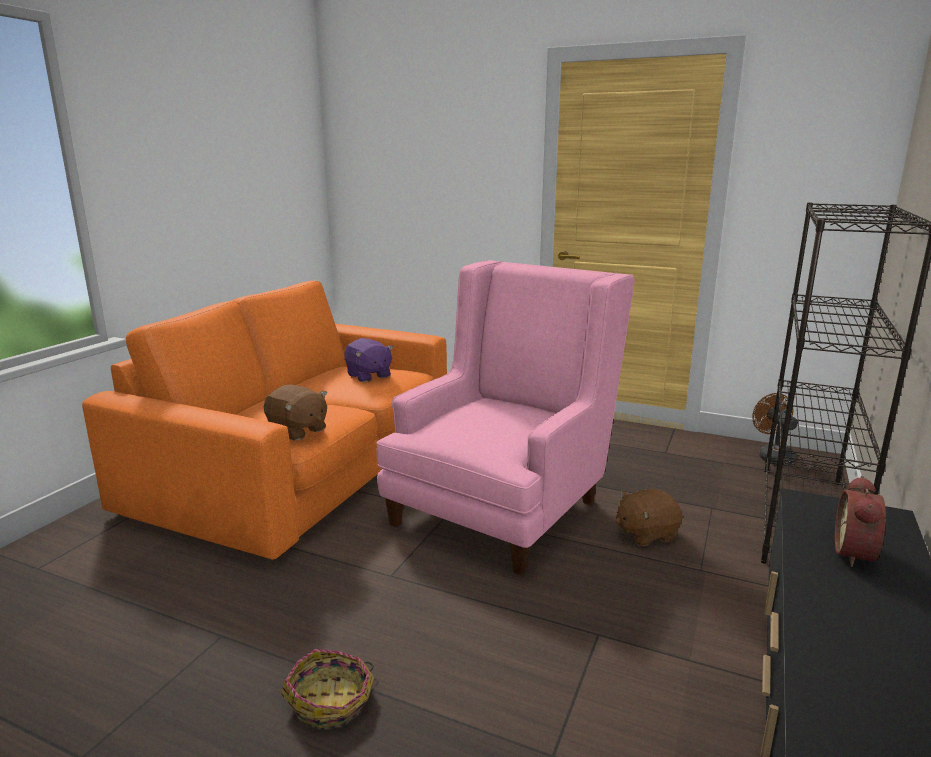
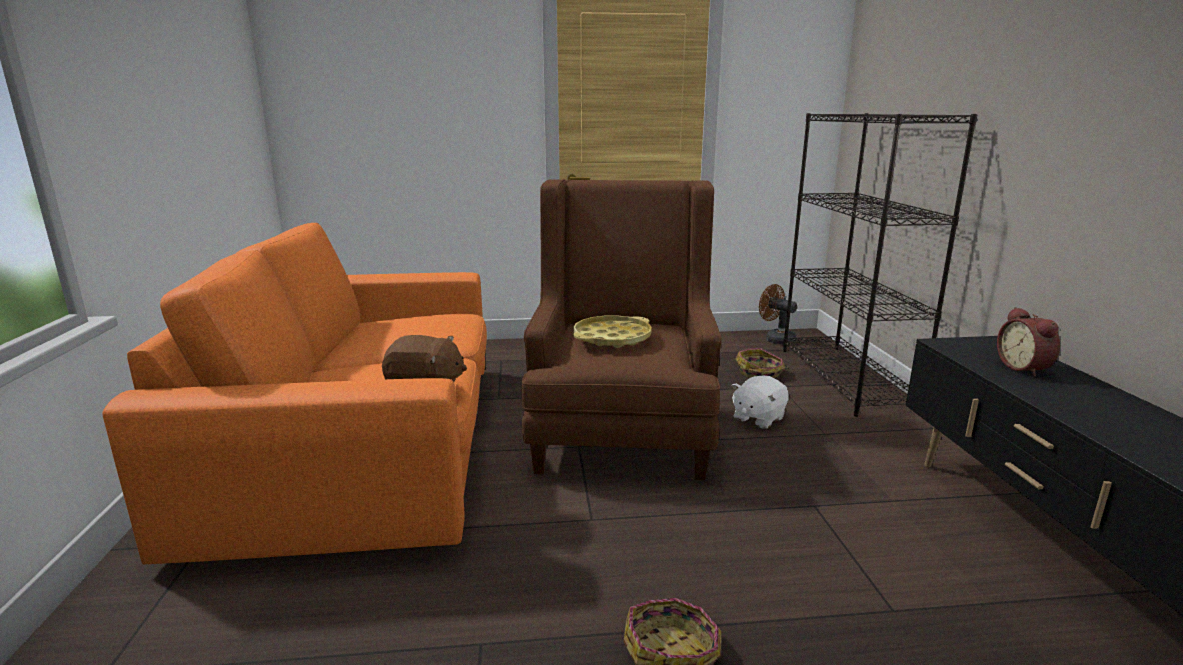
camera: 30 degrees left, 0 degrees up
(368, 376) = (423, 324): purple plush toy -> none
(478, 418) = (612, 338): none -> yellow tray
(504, 505) = (621, 426): pink armchair -> brown armchair
(645, 533) = (758, 418): brown plush toy -> white plush toy
(706, 488) = (760, 373): none -> basket

